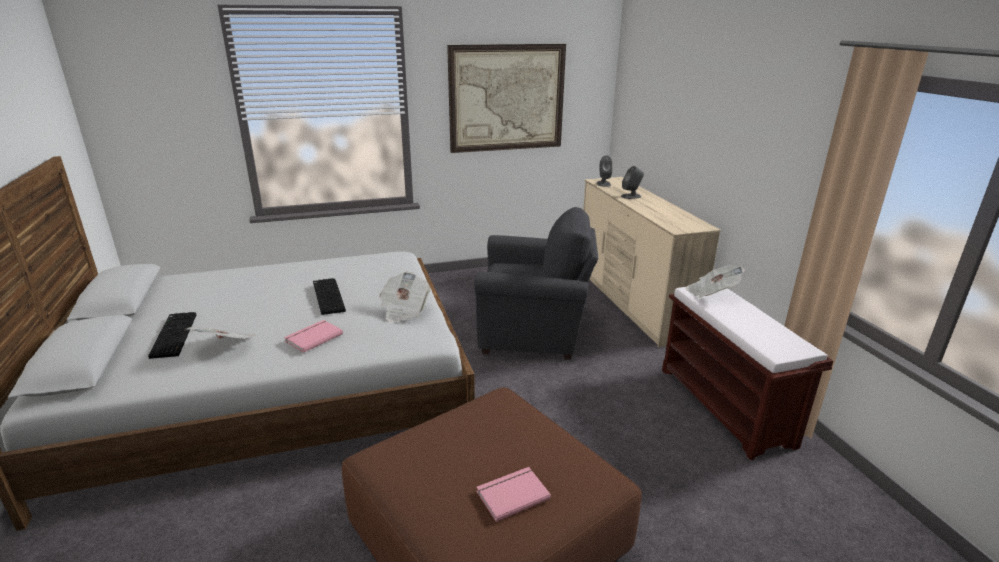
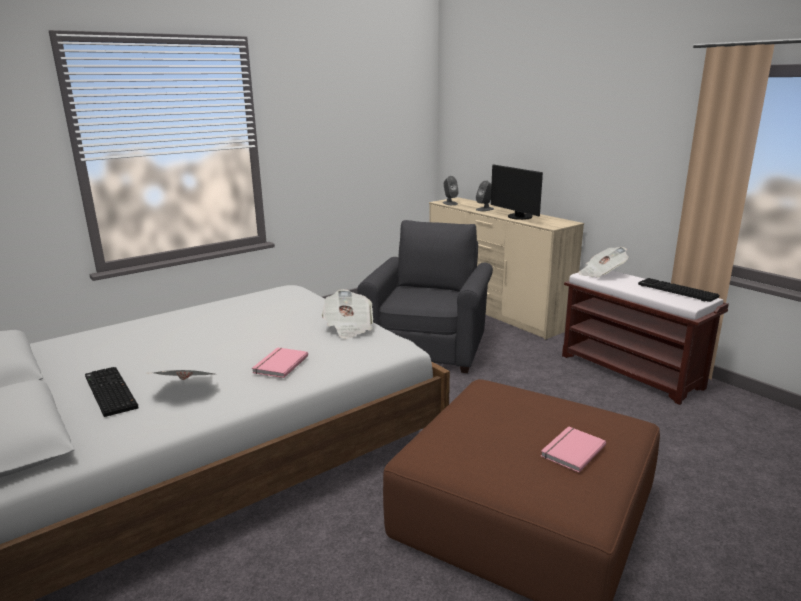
camera: 20 degrees left, 5 degrees down
(327, 297) = (255, 330): keyboard -> keyboard (675, 291)
(507, 98) = (348, 129): picture -> none
(534, 332) = (430, 347): grey armchair -> grey armchair turned 60 degrees counterclockwise
(654, 211) = (517, 217): none -> monitor

